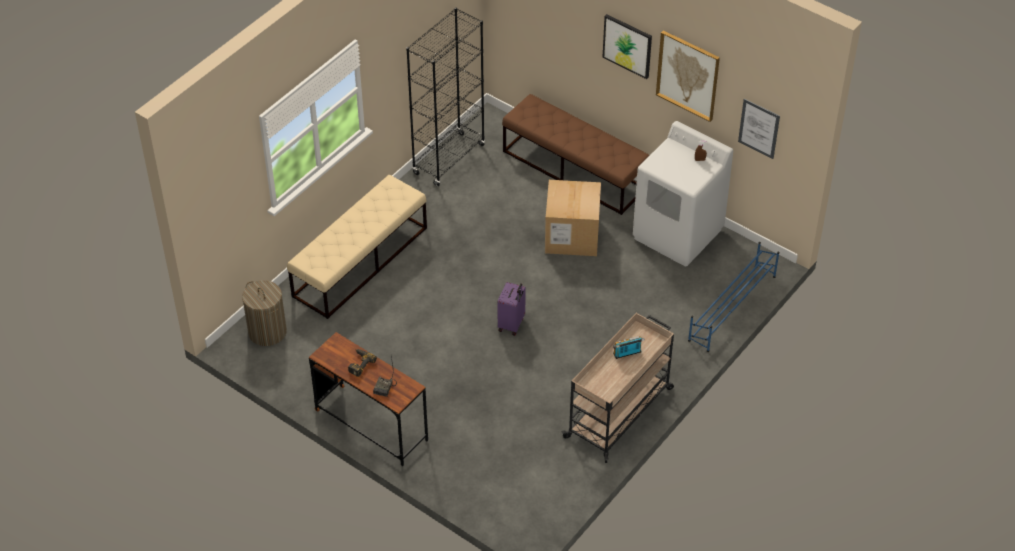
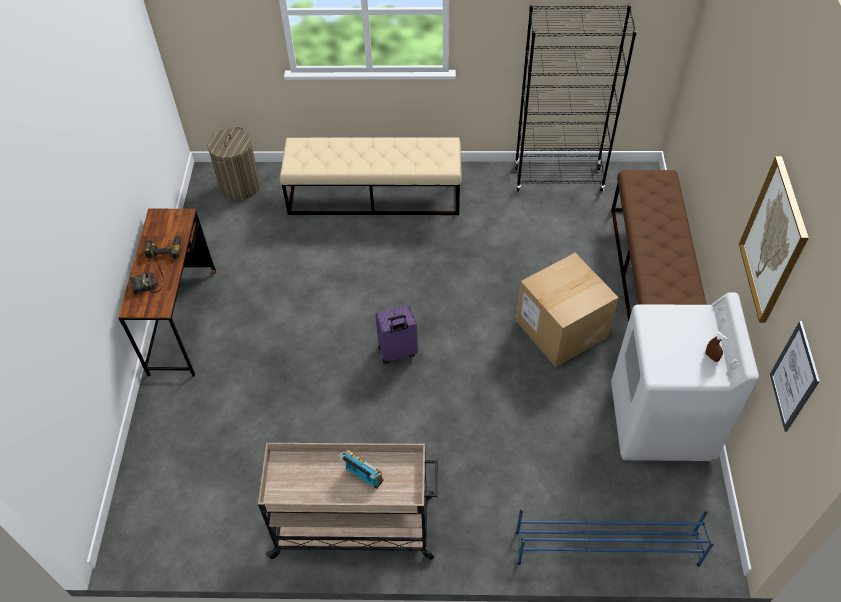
camera: 55 degrees right, 5 degrees up
(627, 45) = (749, 159): picture -> none

